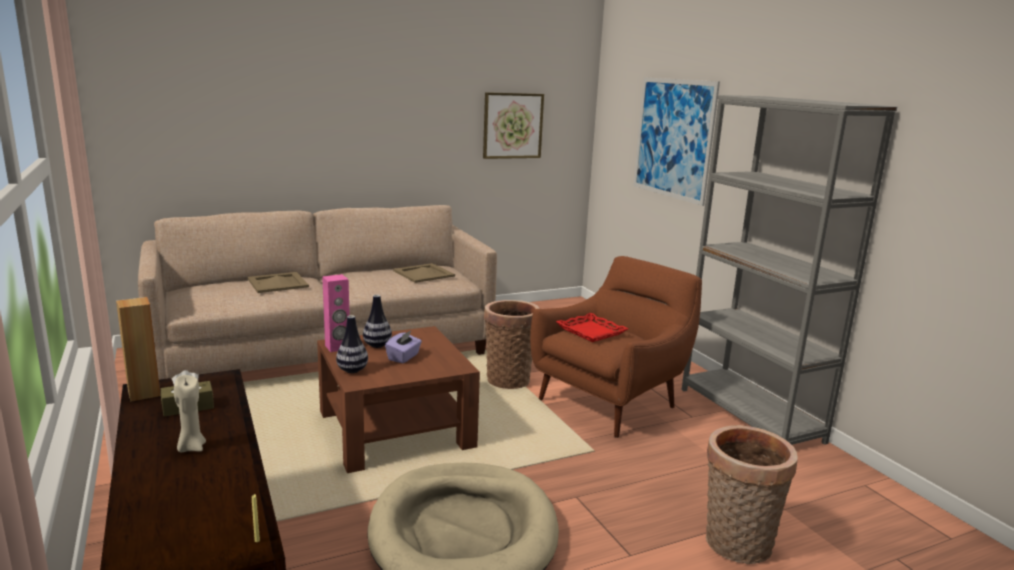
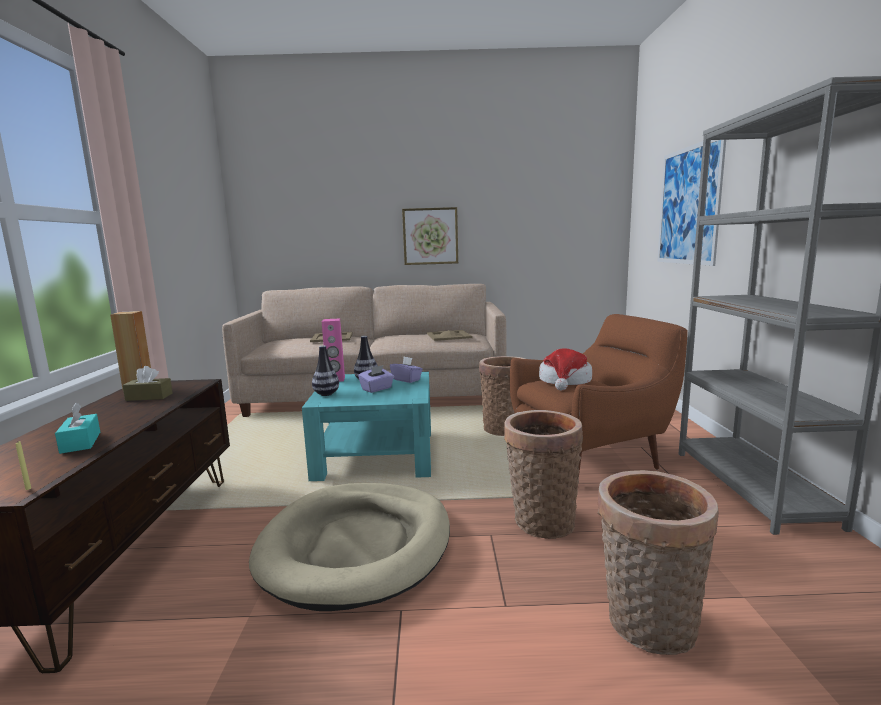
camera: 25 degrees right, 5 degrees down
(191, 447) = (106, 420): beige candle -> none
(214, 480) = (80, 442): none -> turquoise tissue box
(395, 429) = (376, 455): brown coffee table -> turquoise coffee table
(423, 340) = (406, 379): none -> purple tissue box
(512, 125) = (548, 218): picture -> picture (430, 236)
(591, 331) = (565, 381): red tray -> hat
(608, 475) = (540, 520): none -> basket

